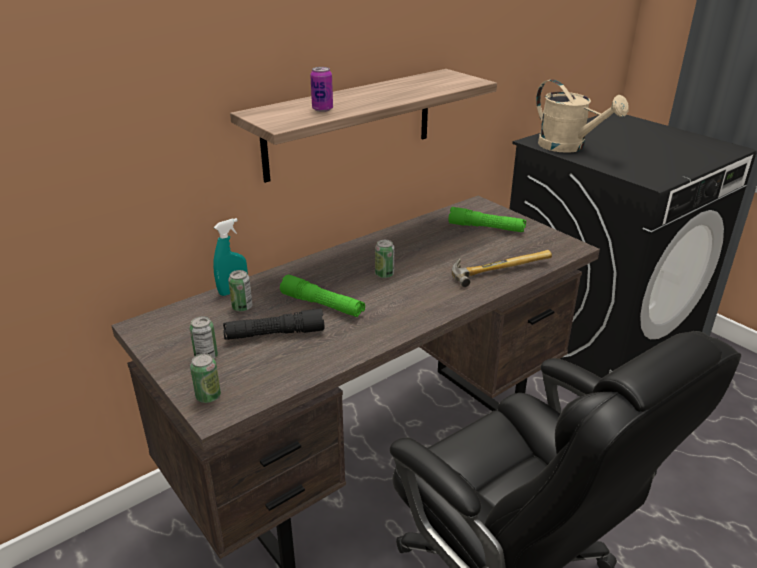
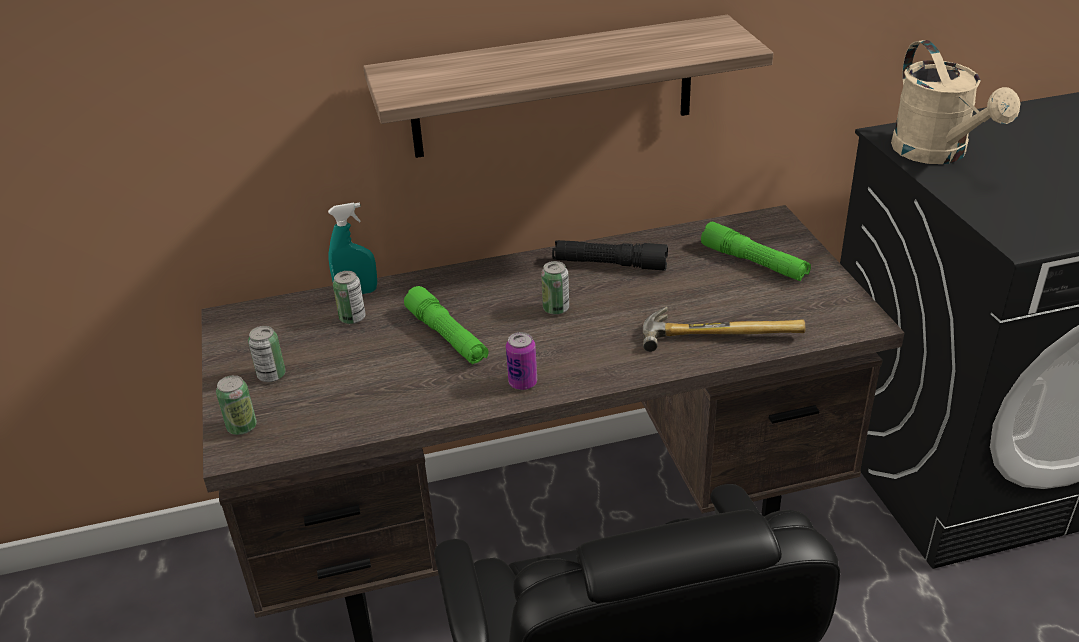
camera: 25 degrees right, 5 degrees up
(274, 334) = (364, 364): black flashlight -> black flashlight (609, 264)
(322, 109) = (477, 75): can -> can (523, 383)

